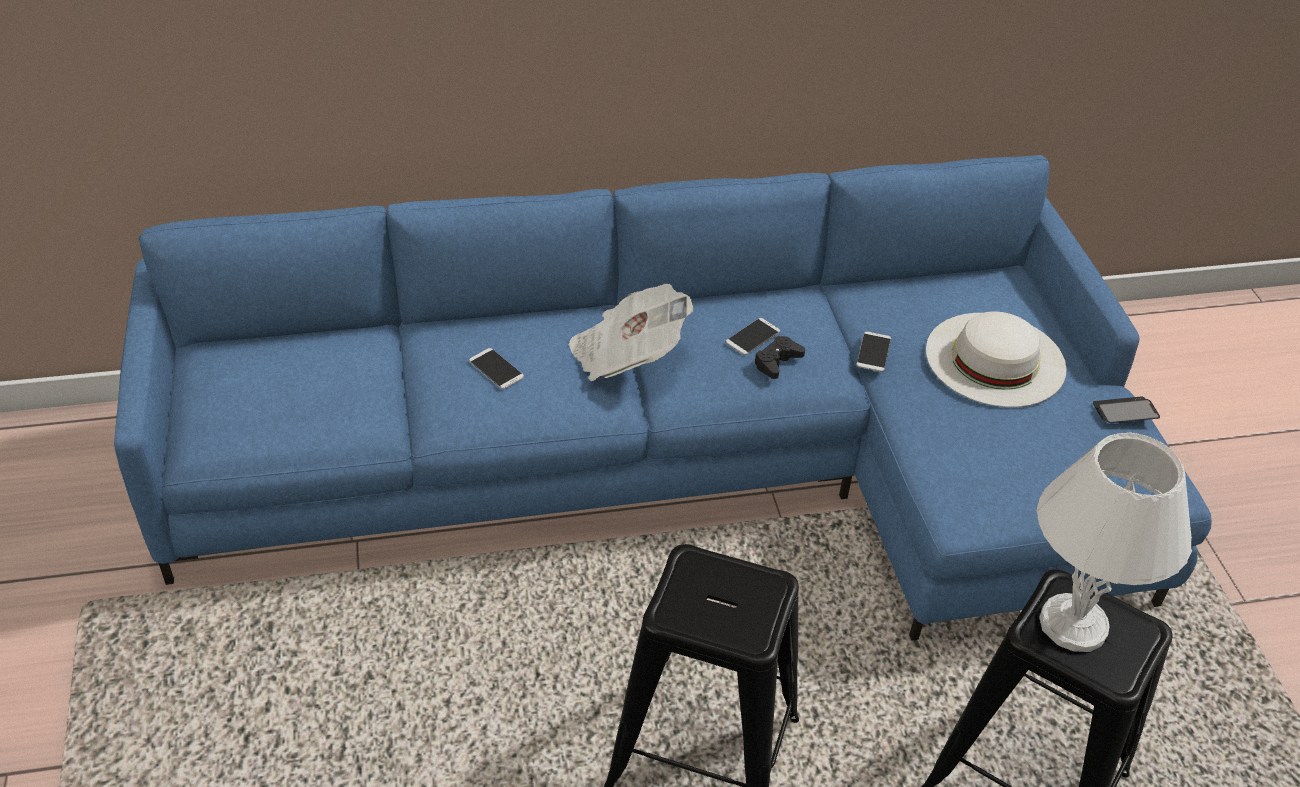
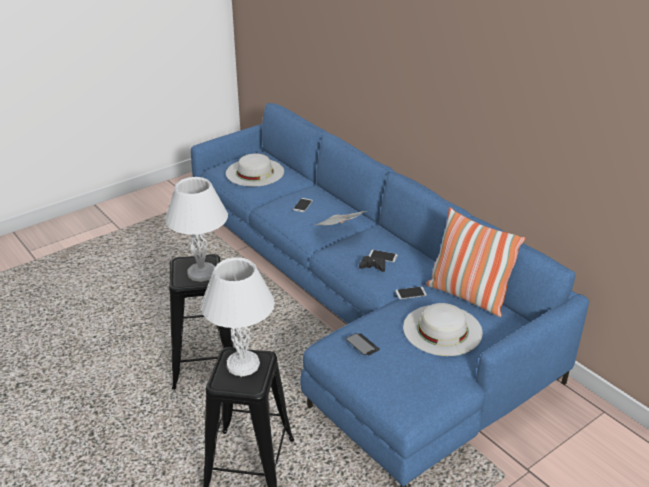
camera: 65 degrees right, 10 degrees down
(291, 389) = (255, 172): none -> white hat
(736, 589) = (202, 272): none -> white table lamp
(913, 296) = (467, 296): none -> pillow
(1125, 411) = (449, 385): phone -> phone (362, 345)

